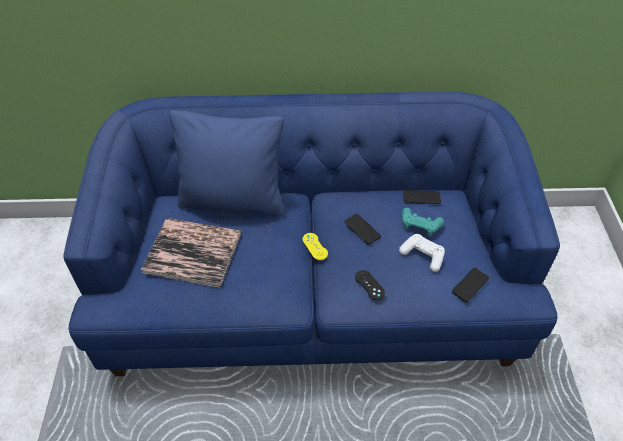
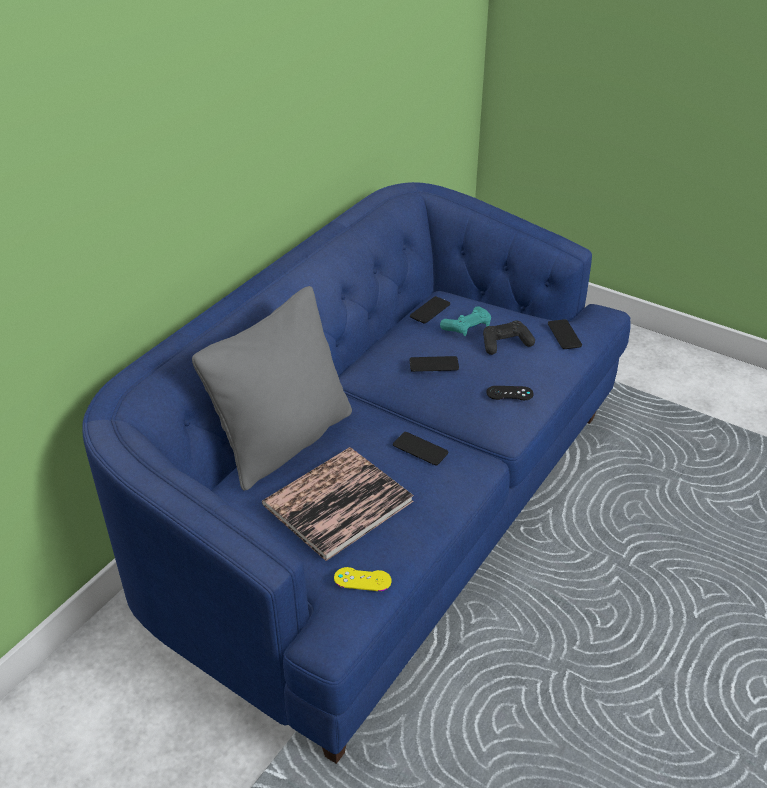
camera: 55 degrees left, 10 degrees down
(233, 200) = (284, 441): blue pillow -> grey pillow
(273, 266) = (420, 449): none -> phone
(315, 246) = (417, 411): yellow game controller -> yellow game controller (362, 579)
(422, 255) = (505, 343): white game controller -> black game controller

